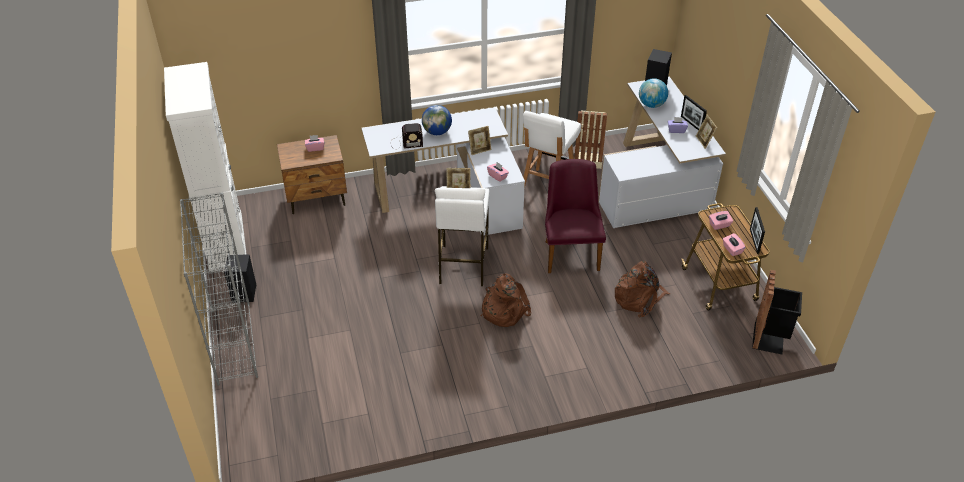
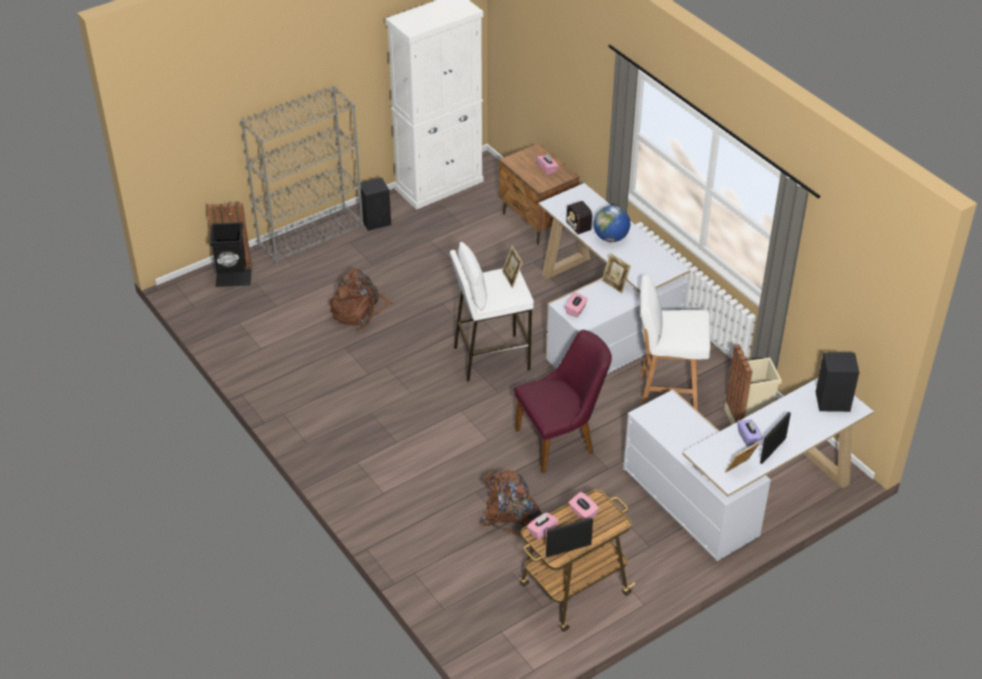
camera: 70 degrees right, 0 degrees up
(503, 310) = (439, 406): brown backpack -> brown backpack (359, 311)
(651, 105) = (790, 404): globe -> none
(770, 339) = (501, 654): black trash can -> black trash can (234, 277)

